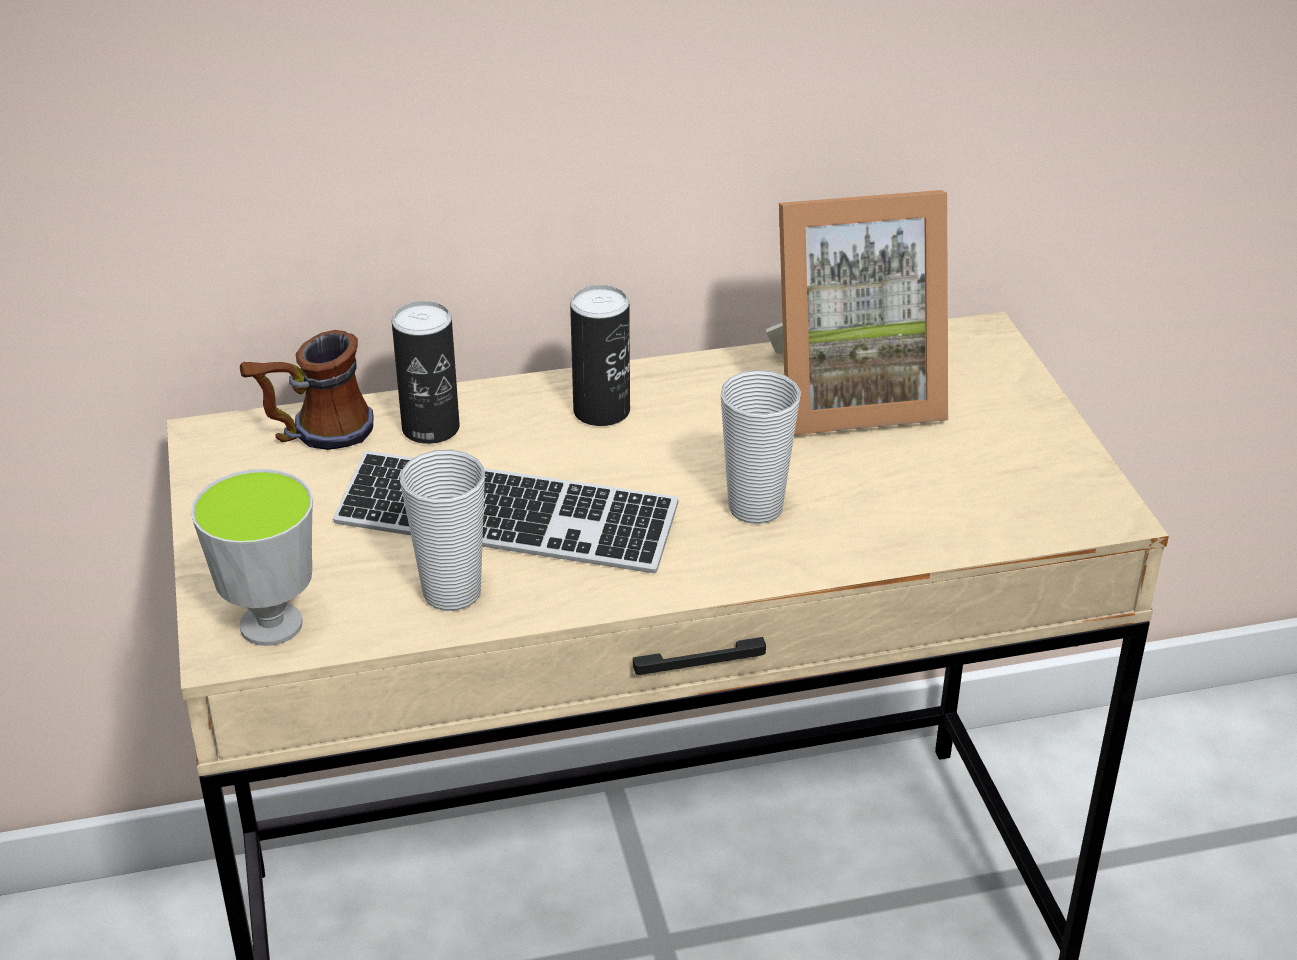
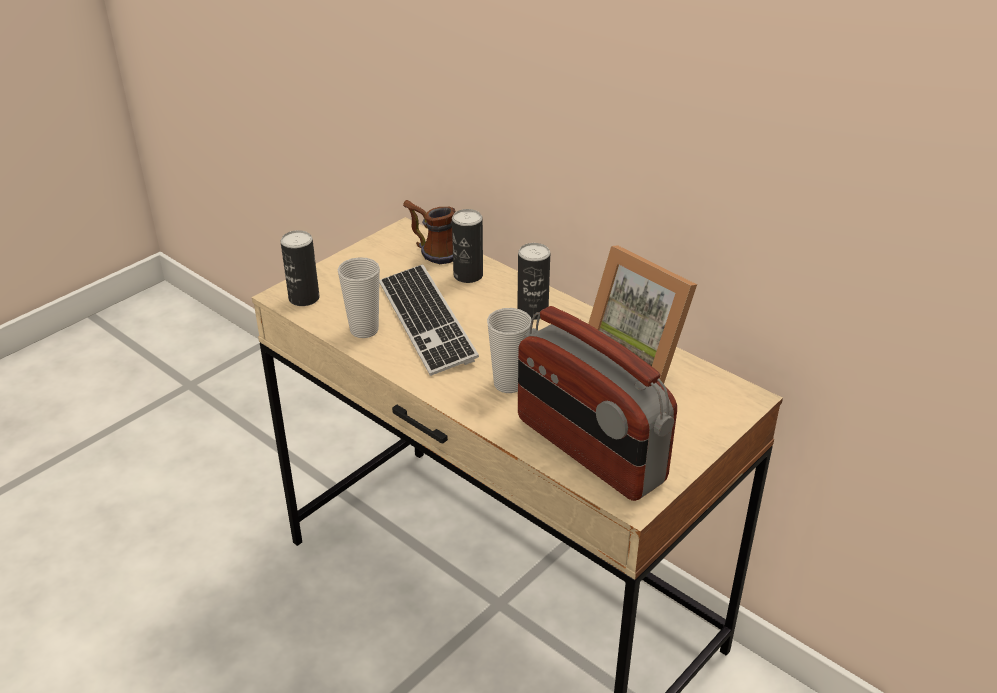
camera: 55 degrees right, 0 degrees up
(271, 625) = (304, 298): cup -> can
(974, 504) = (588, 450): none -> radio

